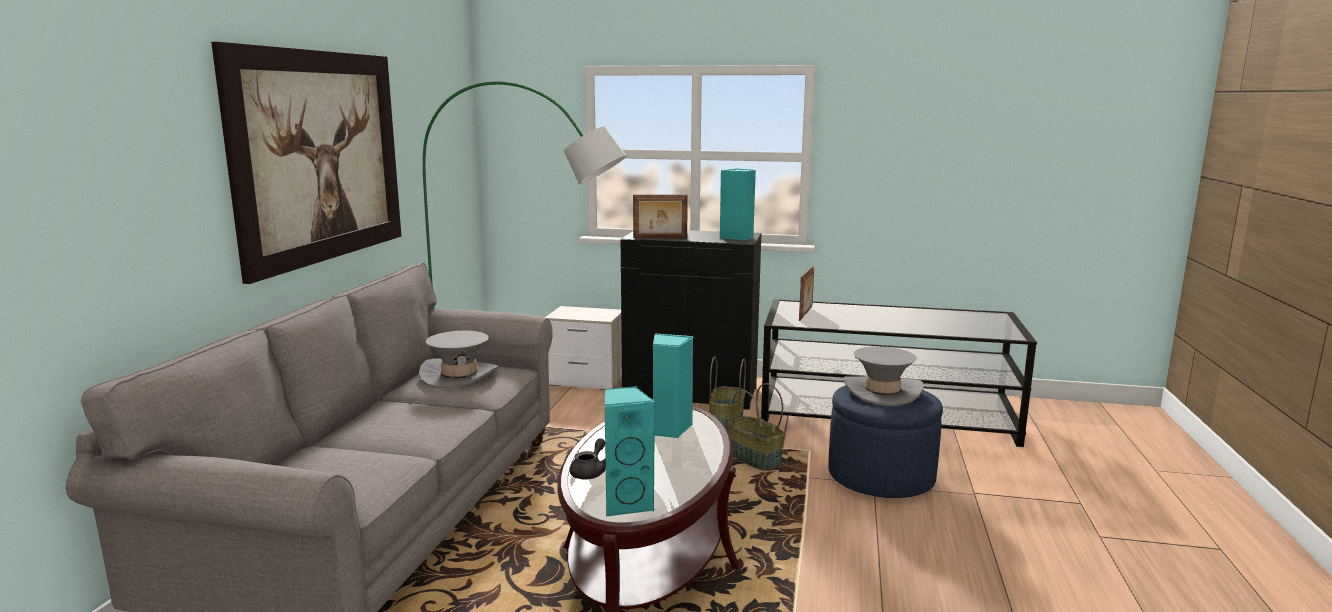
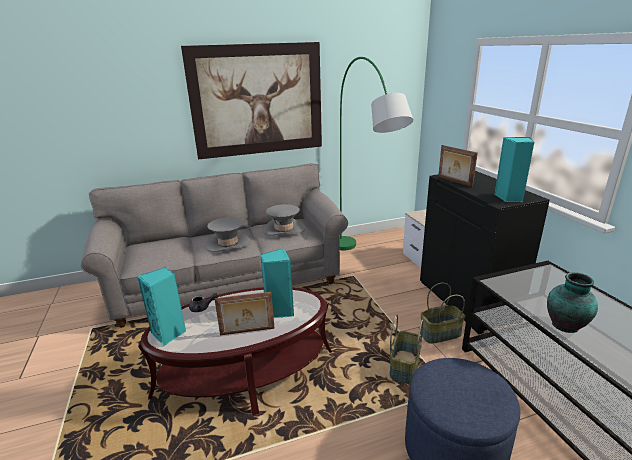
camera: 60 degrees right, 10 degrees up
(806, 314) = (536, 285): picture frame -> picture frame (247, 332)
(872, 325) = (566, 326): none -> vase
(882, 392) = (467, 385): grey hat -> grey hat (228, 244)

